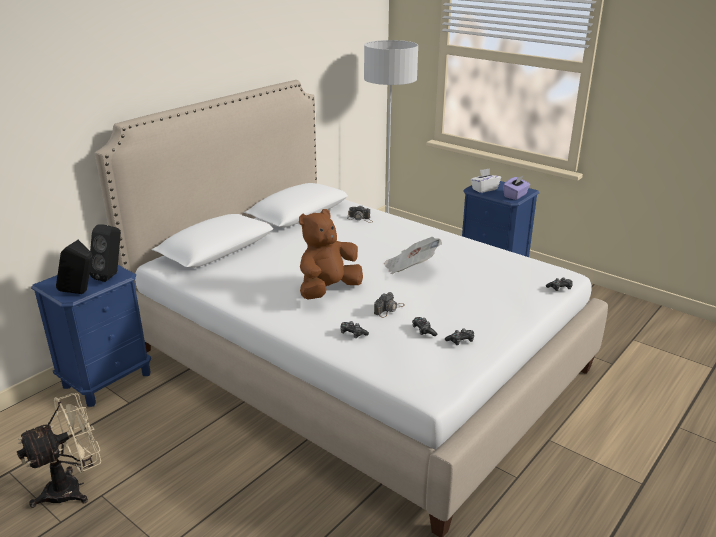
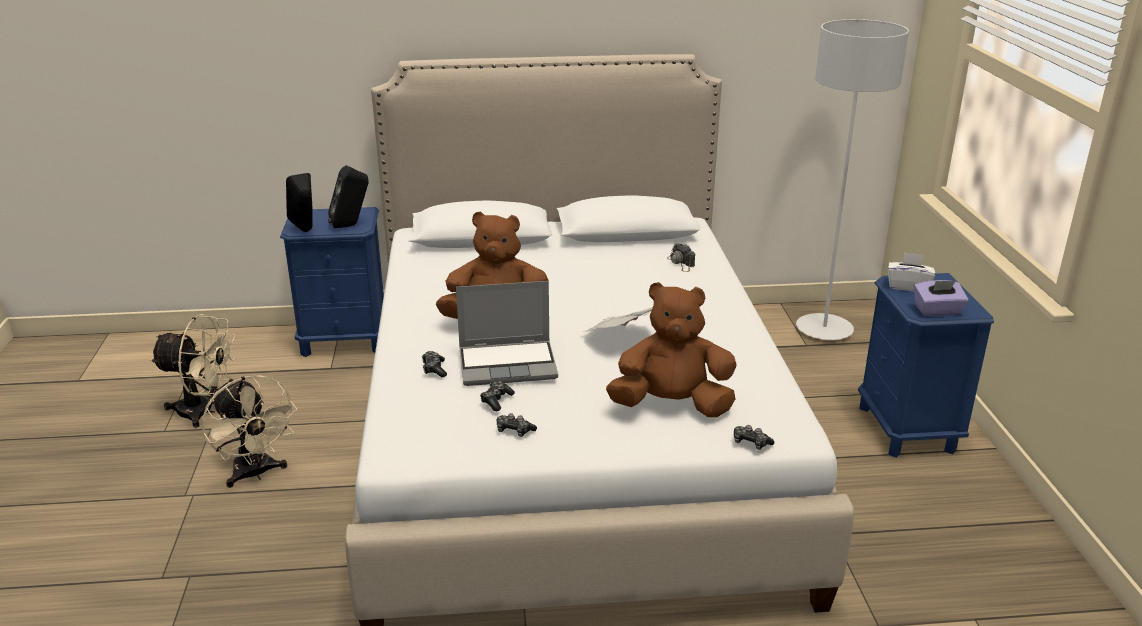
camera: 45 degrees right, 0 degrees up
(195, 500) = (256, 474): none -> beige fan
(389, 309) = (509, 364): camera -> laptop
(498, 289) = (672, 406): none -> brown plush toy

